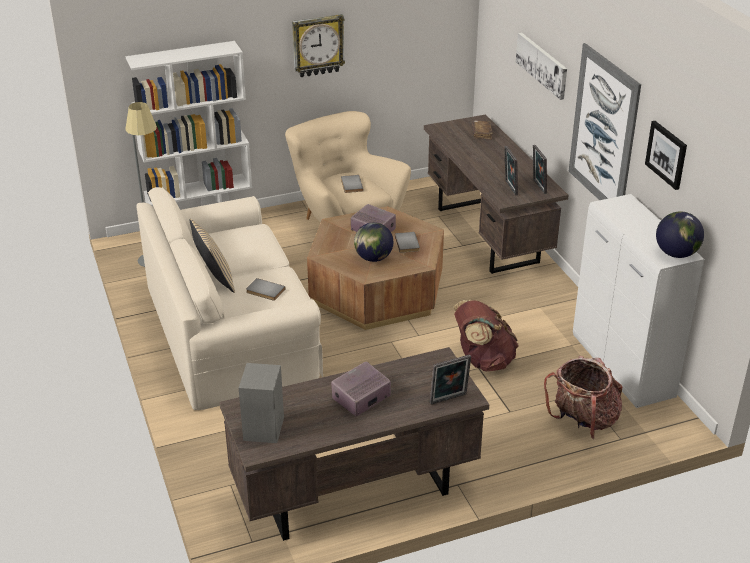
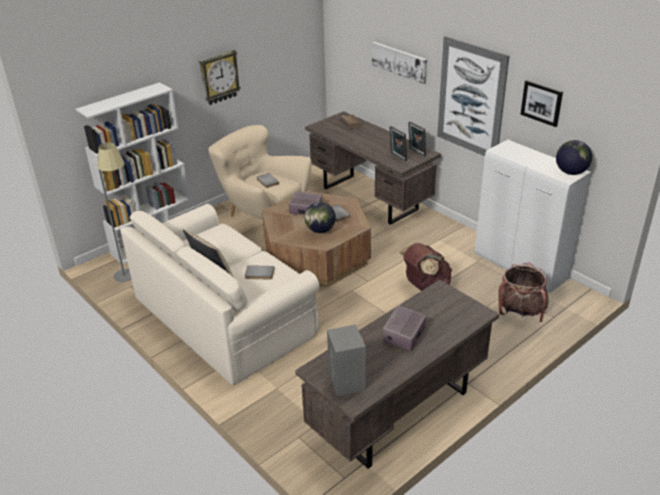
camera: 20 degrees left, 0 degrees up
(449, 400) = (469, 318): picture frame -> none

